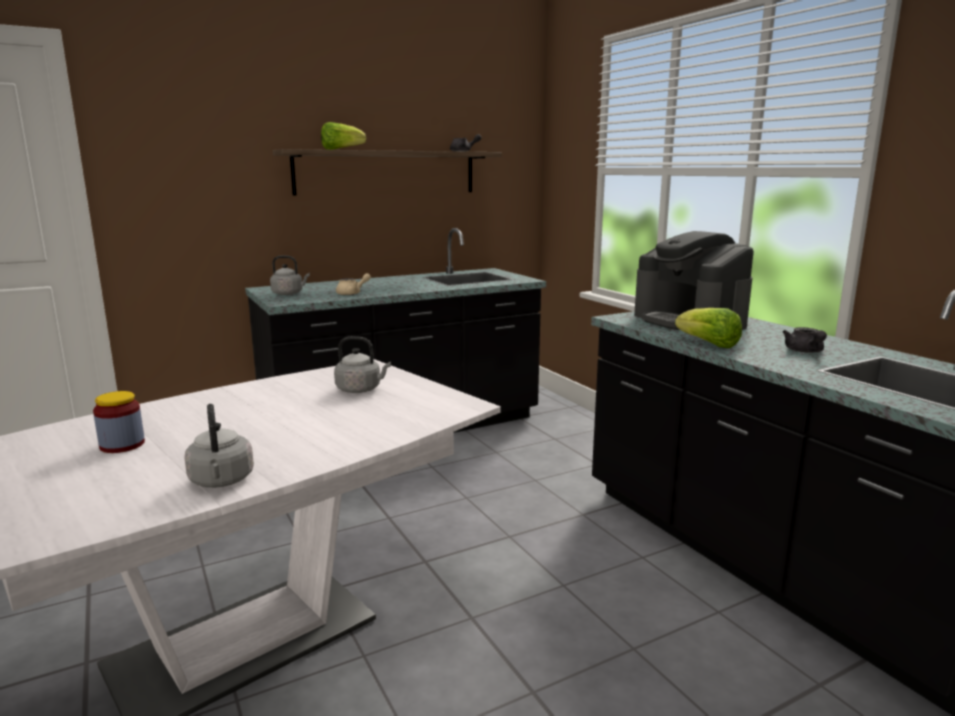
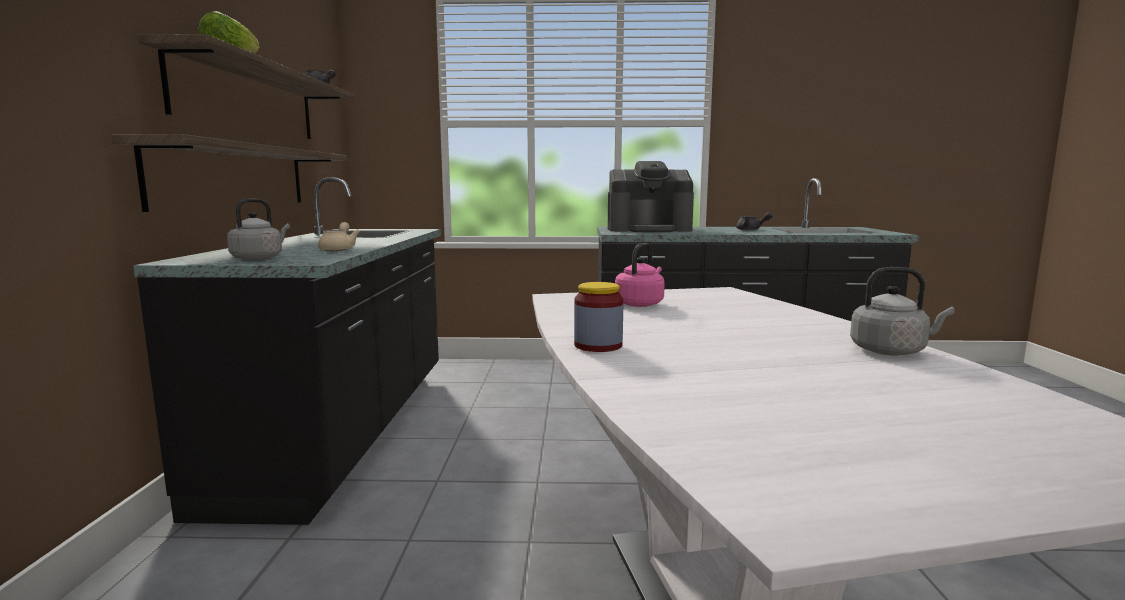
camera: 60 degrees left, 5 degrees down
(122, 445) = (755, 379): jar -> jar (598, 345)
(361, 230) = (235, 177): none -> shelf
(361, 389) = (640, 304): grey kettle -> pink kettle
(708, 344) = (717, 233): lettuce -> none

